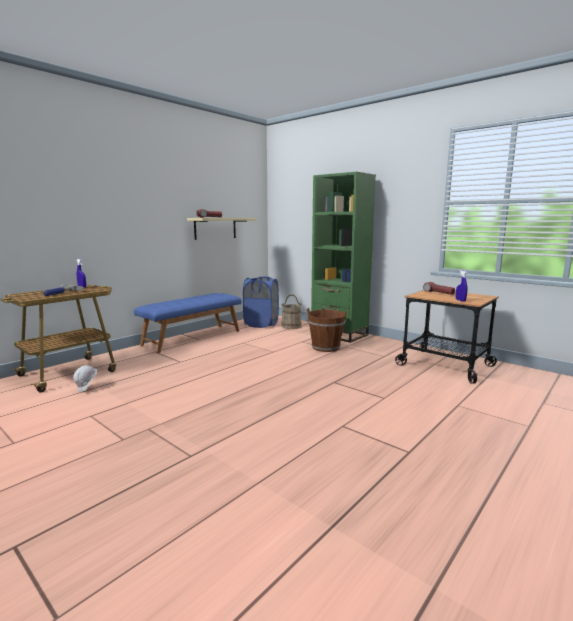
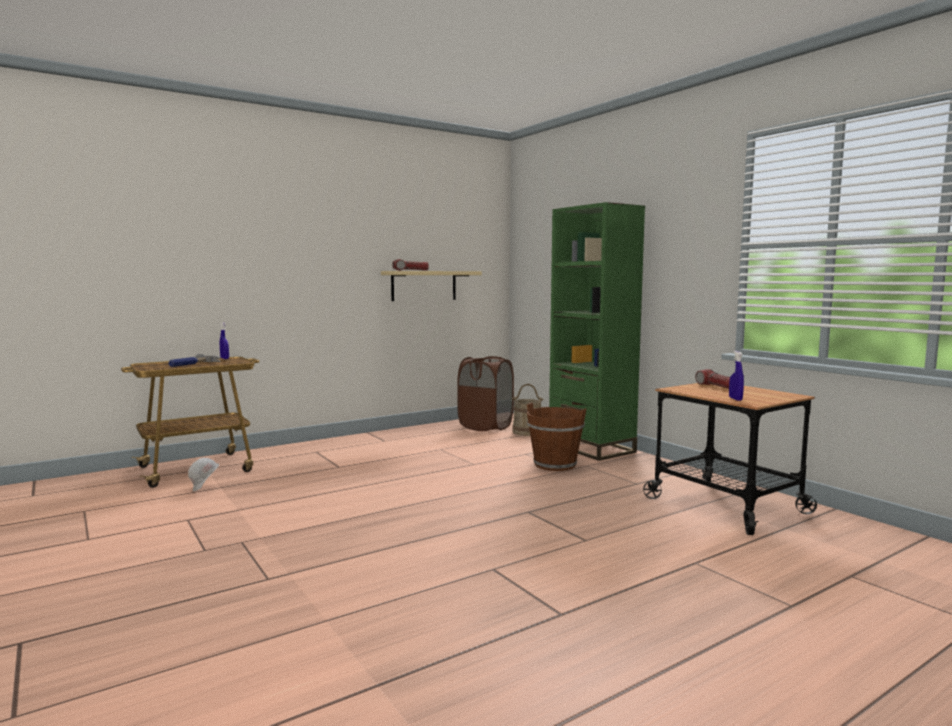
camera: 15 degrees right, 5 degrees down
(192, 338) = (377, 438): blue bench -> none
(261, 324) = (485, 426): blue laundry basket -> brown laundry basket

